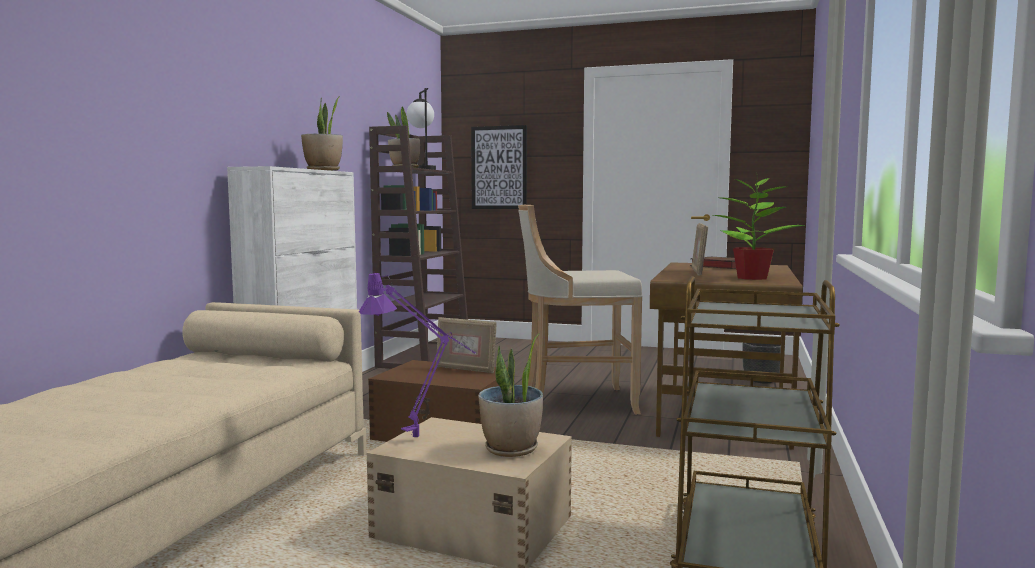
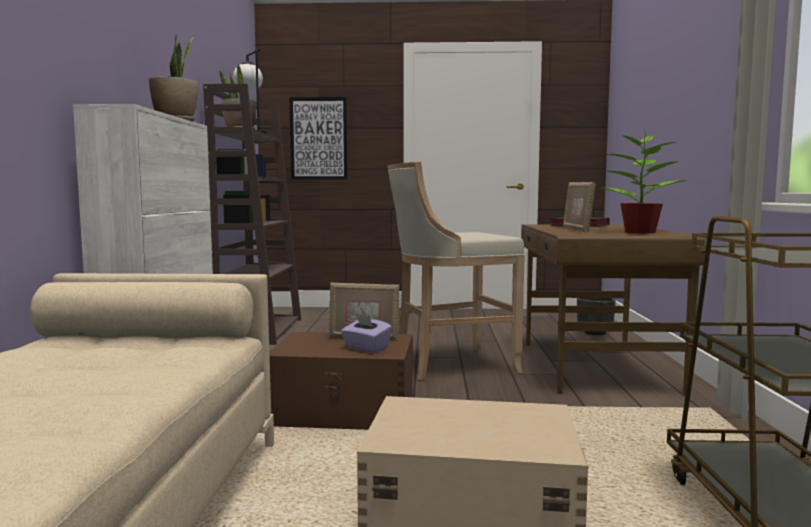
camera: 15 degrees left, 0 degrees up
(423, 437) = (405, 422): purple table lamp -> none
(458, 378) = (366, 348): none -> purple tissue box
(511, 449) = (525, 428): potted plant -> none

